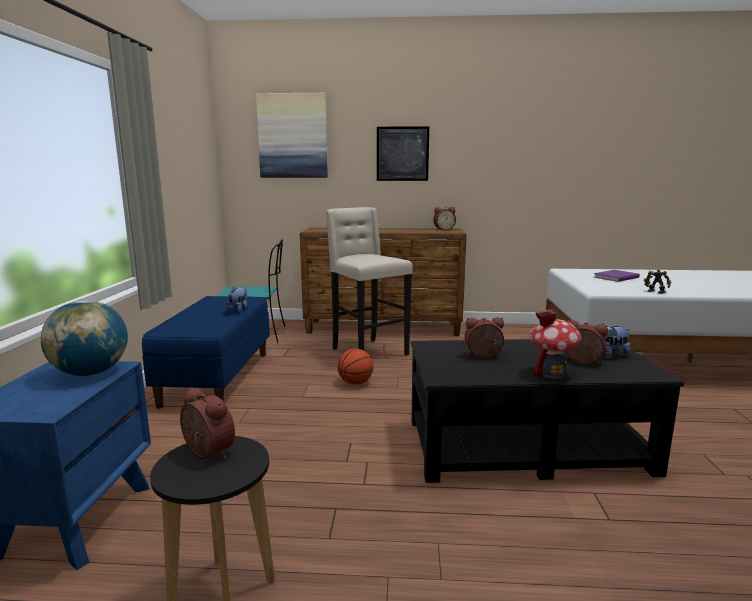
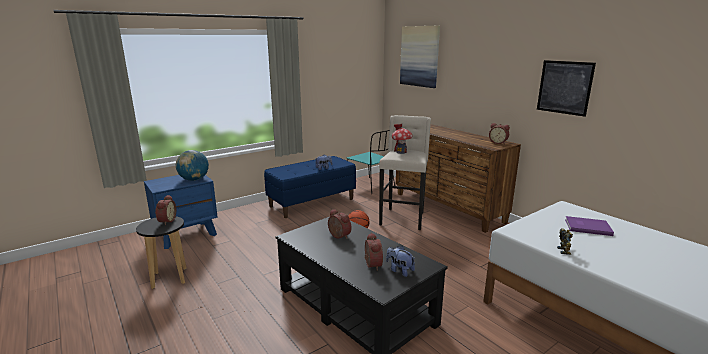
camera: 50 degrees right, 5 degrees up
(402, 154) = (484, 74): picture -> picture (564, 87)
(551, 373) = (336, 260): toy house -> toy house (401, 152)

